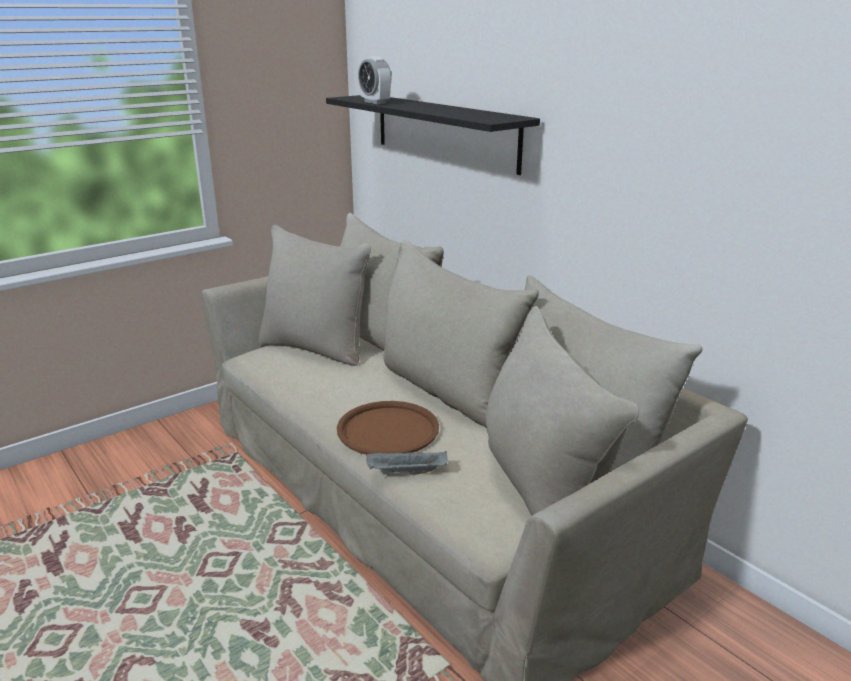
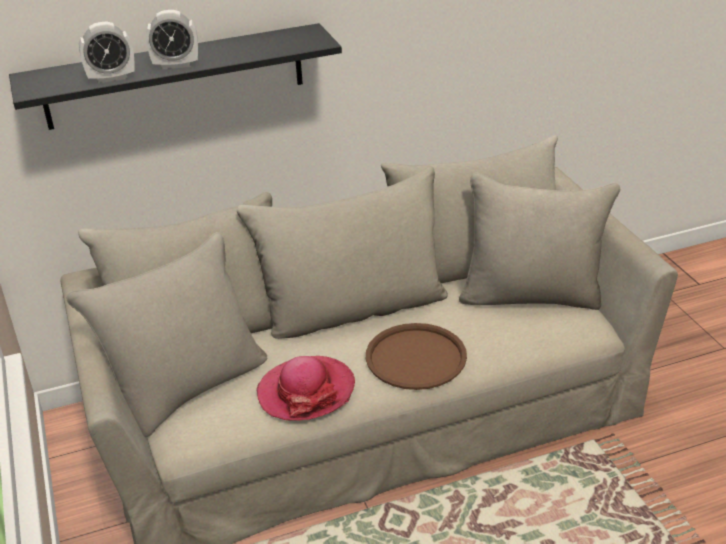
camera: 70 degrees left, 10 degrees up
(321, 388) = (306, 391): none -> hat
(405, 472) = (492, 358): grey tray -> none
(409, 107) = (176, 65): none -> alarm clock

